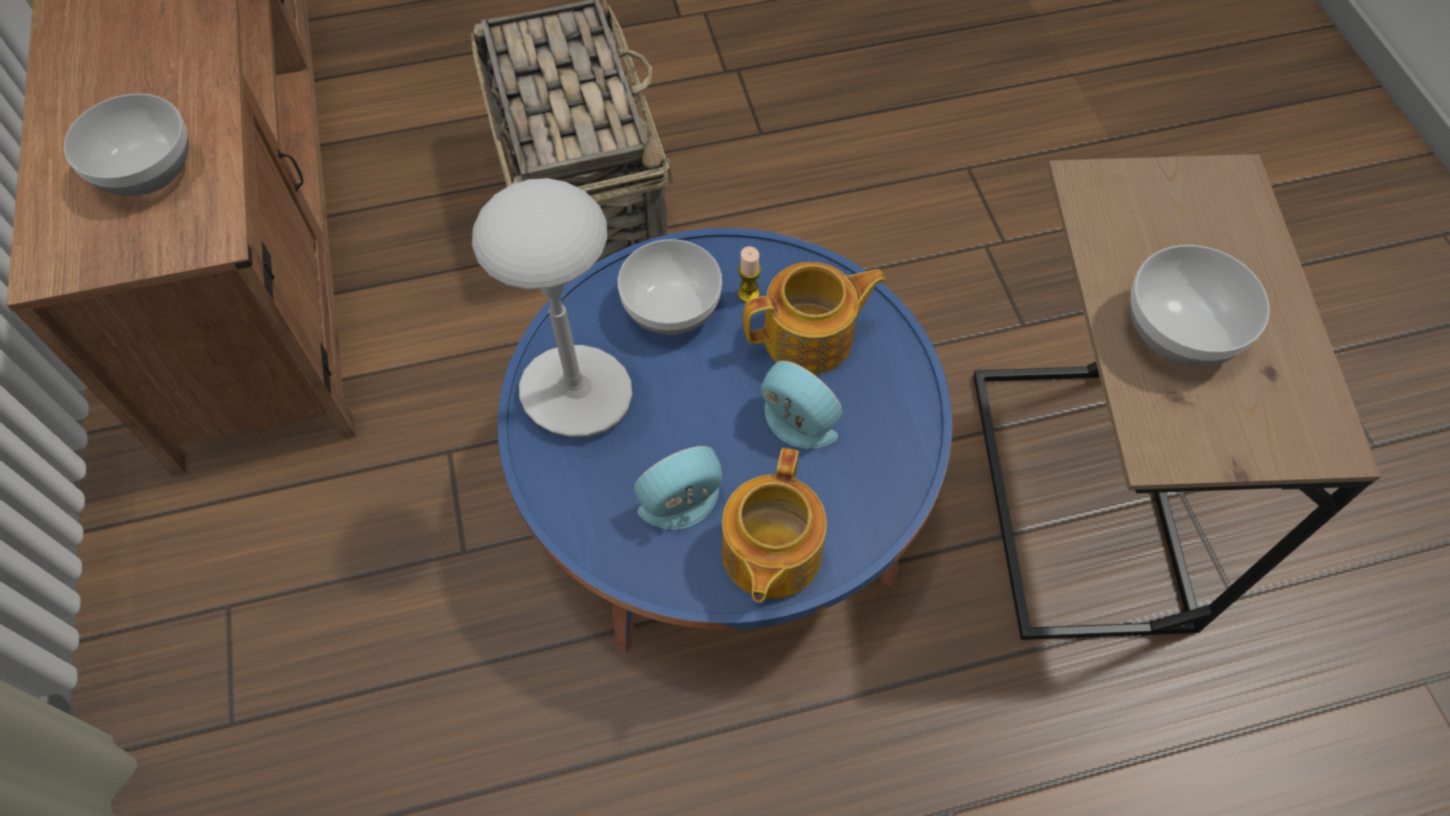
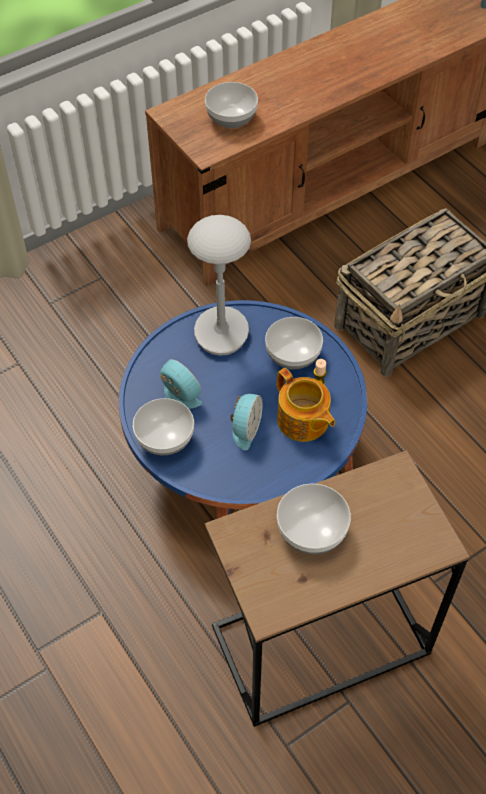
camera: 70 degrees right, 5 degrees down
(769, 554) = (165, 438): teapot -> bowl

